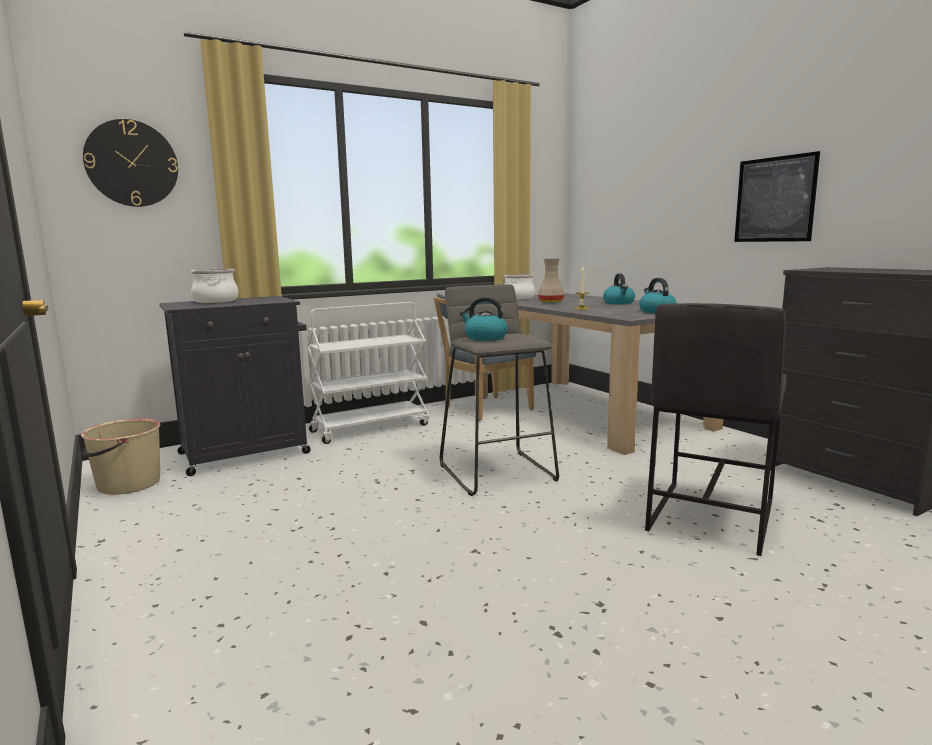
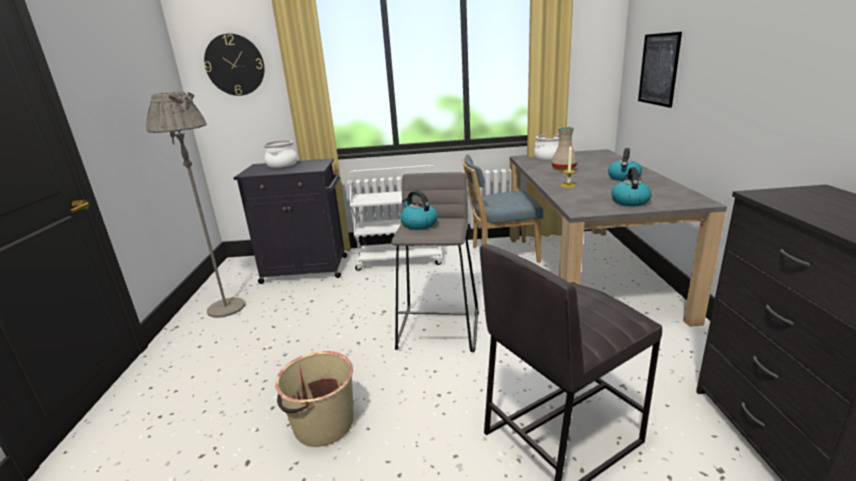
camera: 30 degrees right, 10 degrees up
(128, 484) = (227, 283): beige bucket -> beige bucket (323, 424)
(166, 507) = (226, 308): none -> grey floor lamp
(774, 199) = (791, 84): picture -> picture (658, 69)

